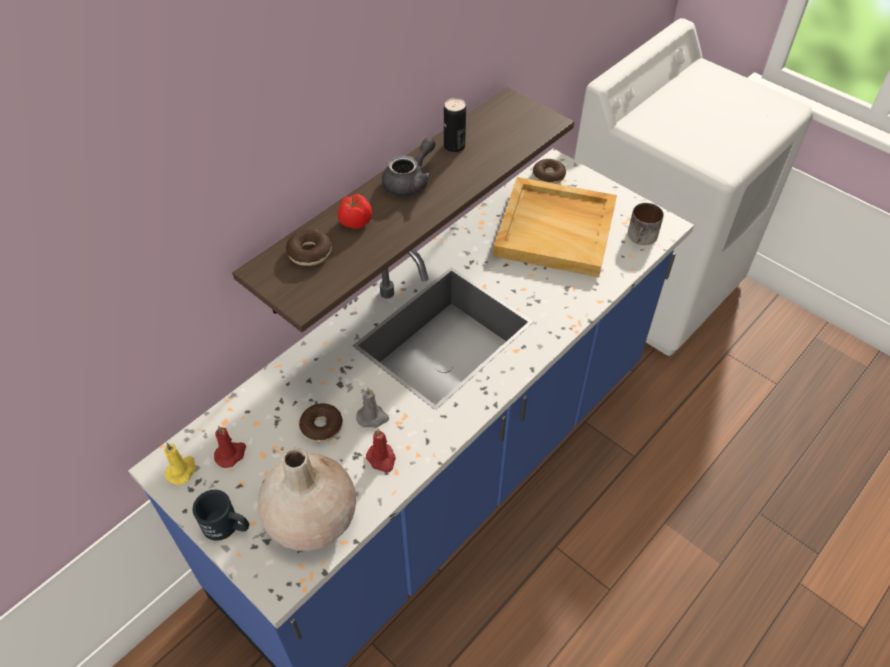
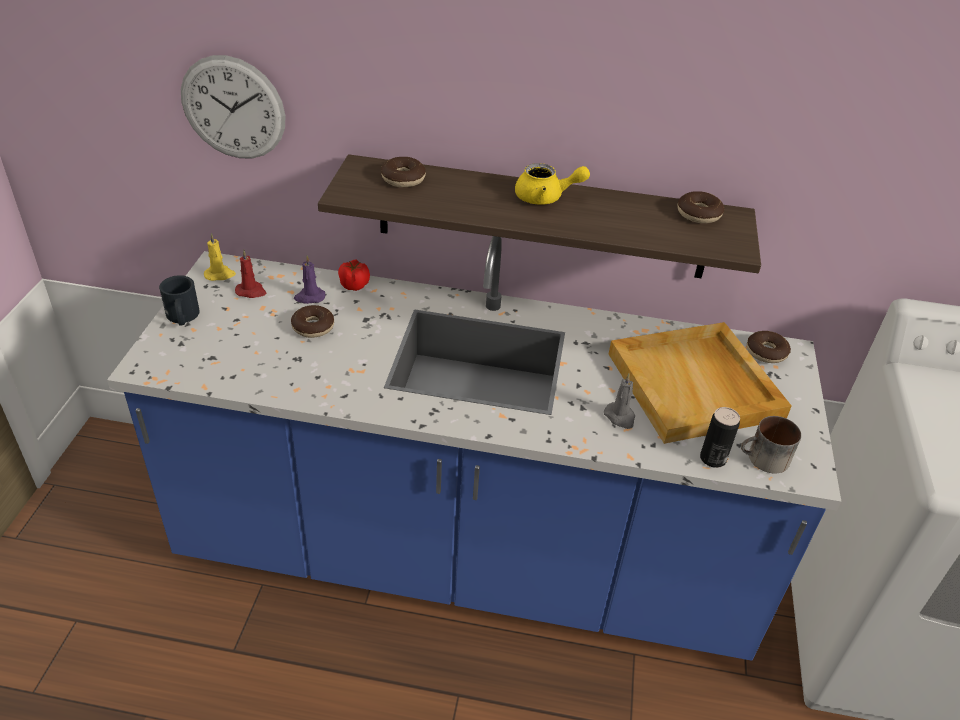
camera: 55 degrees right, 10 degrees down
(113, 319) = (233, 108): none -> wall clock
(276, 412) = (309, 297): none -> purple candle
(311, 518) = (217, 358): beige vase -> none
(355, 222) = (463, 187): tomato -> tomato (353, 285)
(373, 417) = (345, 352): grey candle -> grey candle (620, 417)
(382, 459) = (304, 375): red candle -> none
(410, 182) = (545, 198): grey teapot -> yellow teapot
(454, 146) = (623, 205): can -> can (712, 459)
(495, 116) = (698, 214): none -> donut

